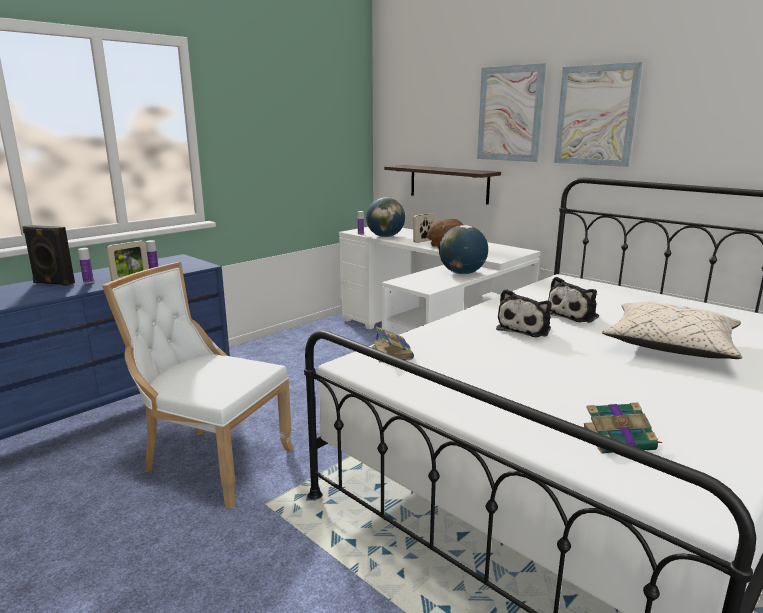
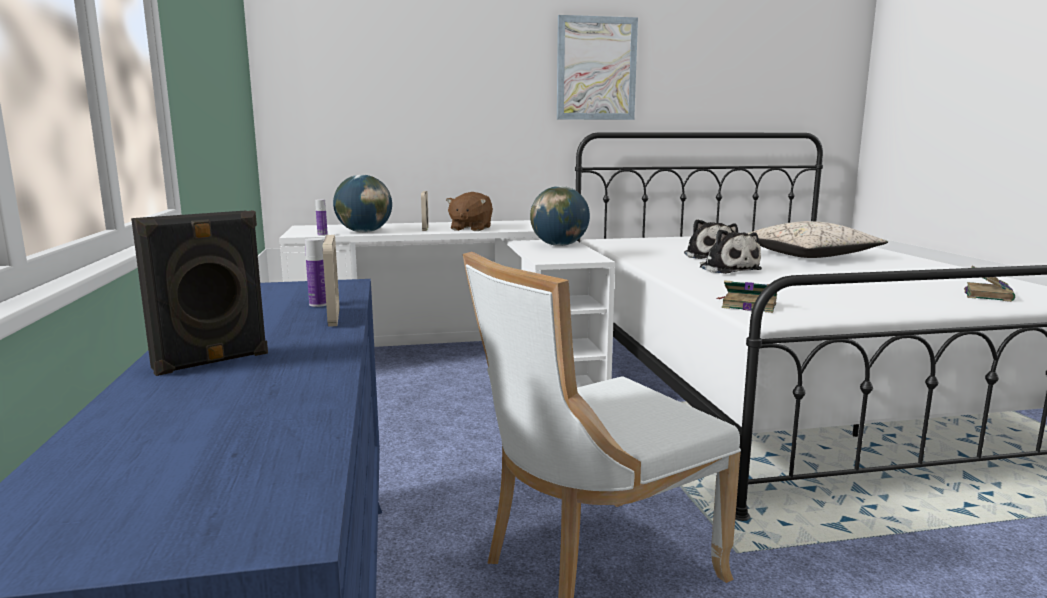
camera: 55 degrees left, 5 degrees down
(88, 282) = (276, 340): bottle -> none
(448, 184) = (409, 155): shelf -> none
(510, 114) = (494, 64): picture -> none

